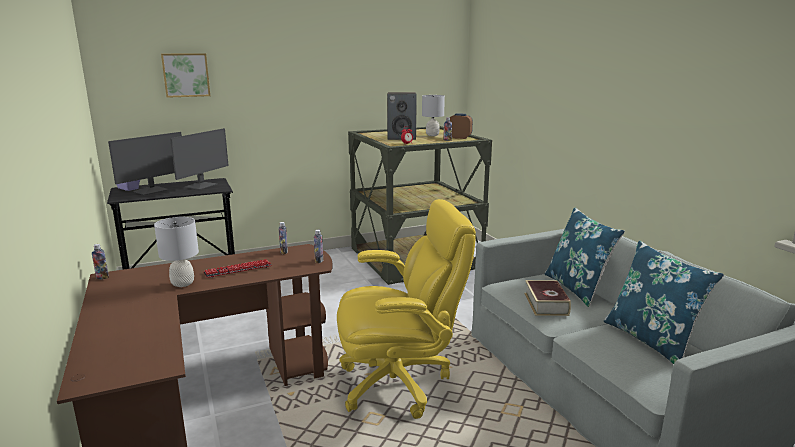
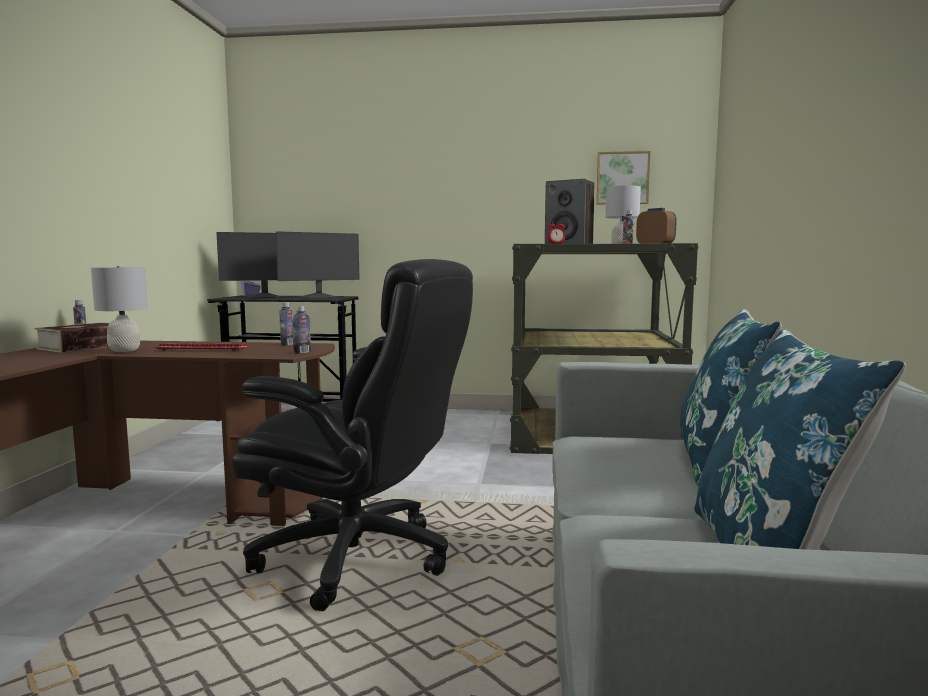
camera: 30 degrees right, 10 degrees down
(186, 75) = (328, 173): picture -> picture (622, 178)
(400, 384) = (361, 562): yellow office chair -> black office chair
(546, 304) = (616, 468): book -> book (83, 346)

